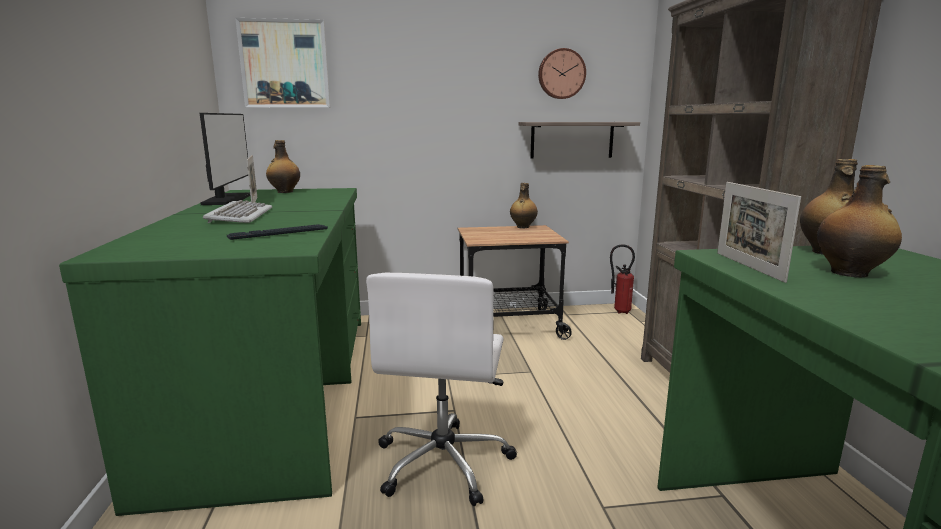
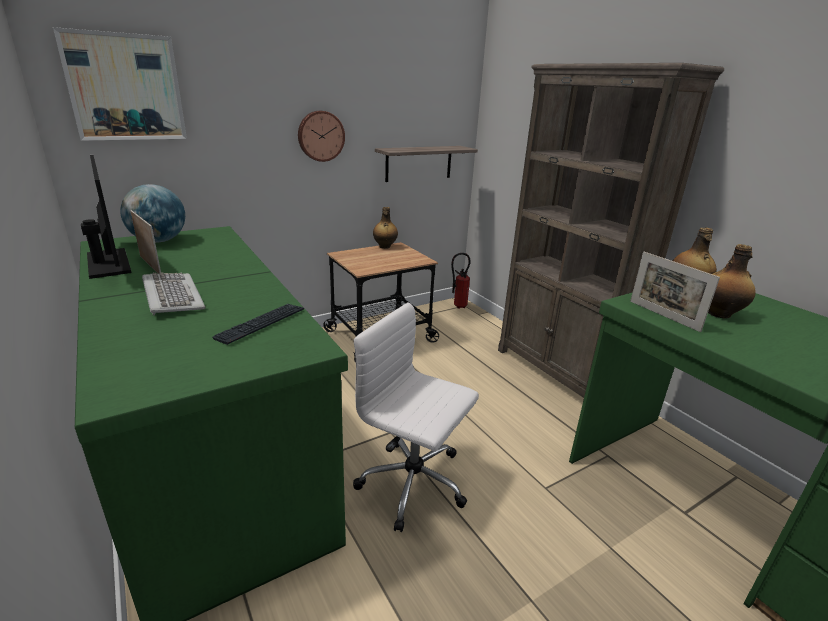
camera: 25 degrees left, 10 degrees up
(284, 192) = (159, 241): bottle -> globe
(444, 462) = (414, 484): white office chair -> white office chair turned 135 degrees clockwise
(561, 74) = (410, 102): wall clock -> wall clock (320, 136)

